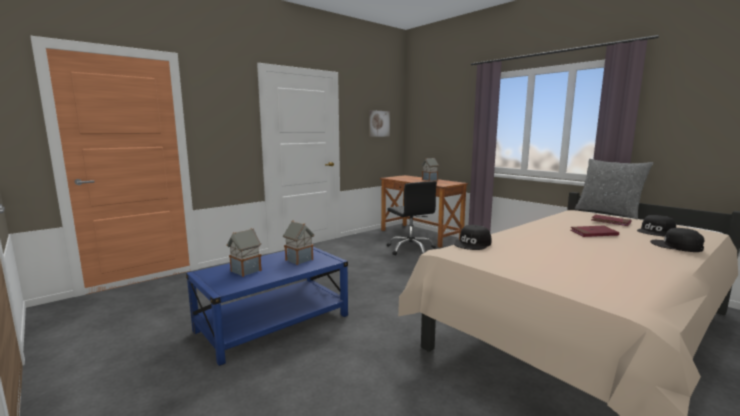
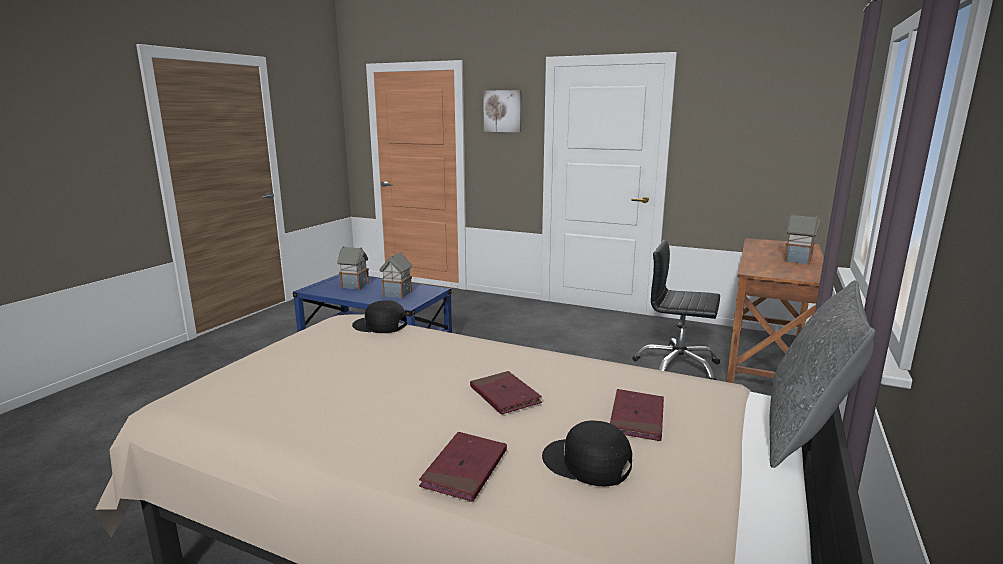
camera: 65 degrees right, 5 degrees up
(379, 123) = (765, 138): picture -> picture (503, 111)
(410, 249) = (677, 367): black office chair -> black office chair turned 75 degrees clockwise
(676, 246) = (465, 469): black cap -> red book

